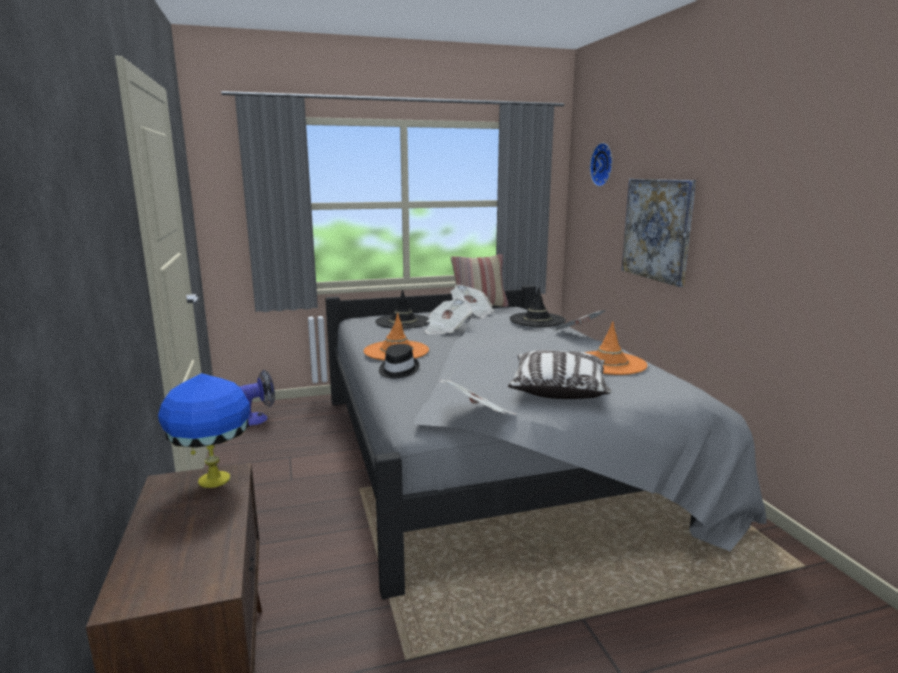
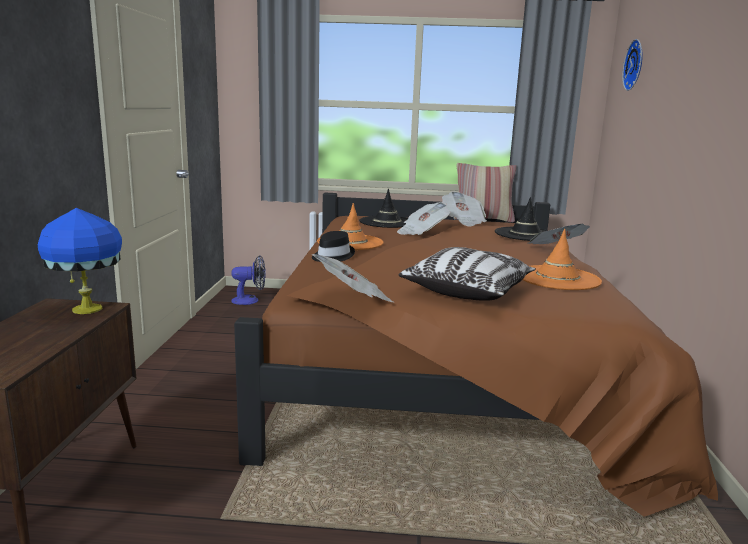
camera: 20 degrees right, 0 degrees up
(496, 456) = (445, 370): grey bed -> brown bed
(657, 229) = (671, 136): picture -> none

